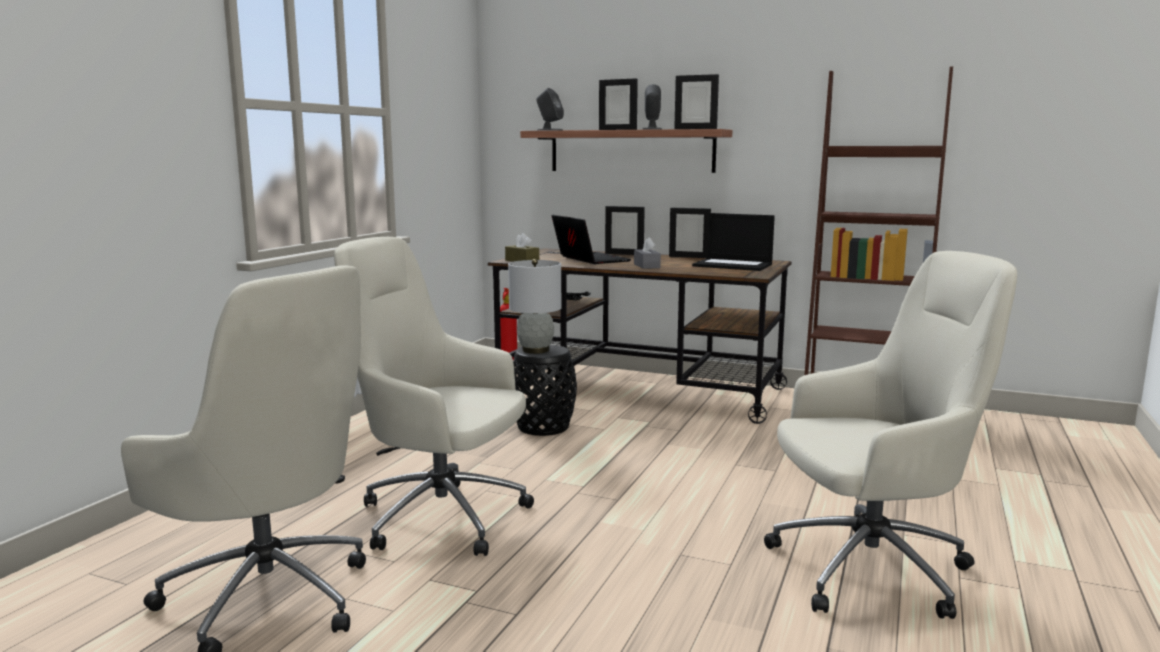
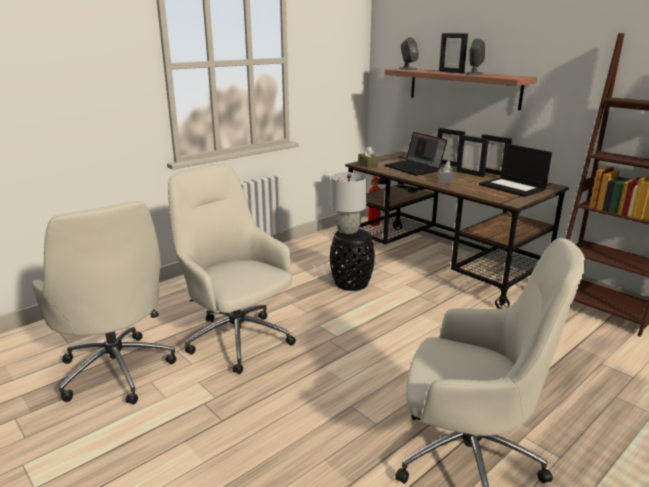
camera: 25 degrees right, 10 degrees up
(589, 259) = (414, 168): laptop -> laptop turned 150 degrees clockwise
(695, 129) = (502, 77): picture frame -> picture frame (470, 173)

